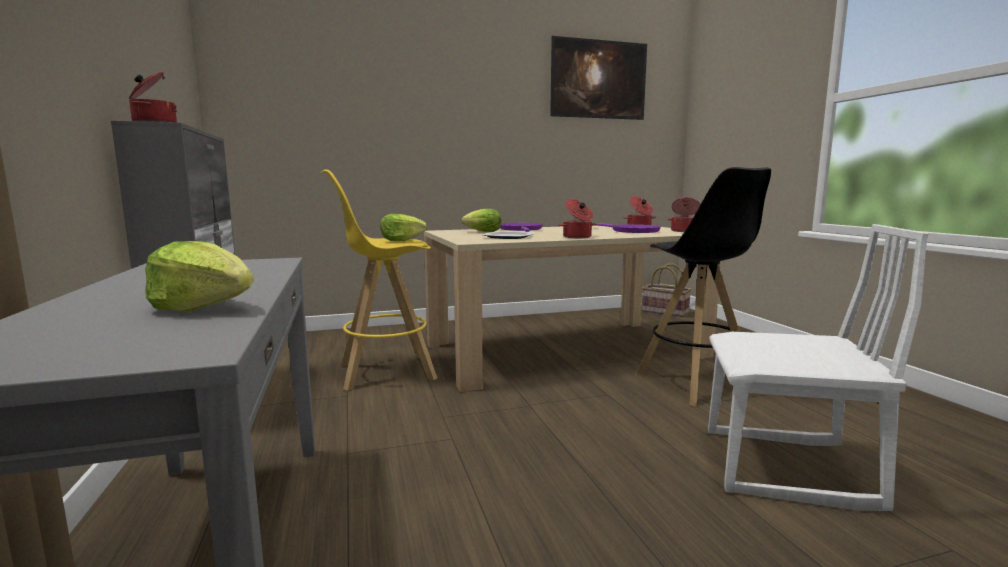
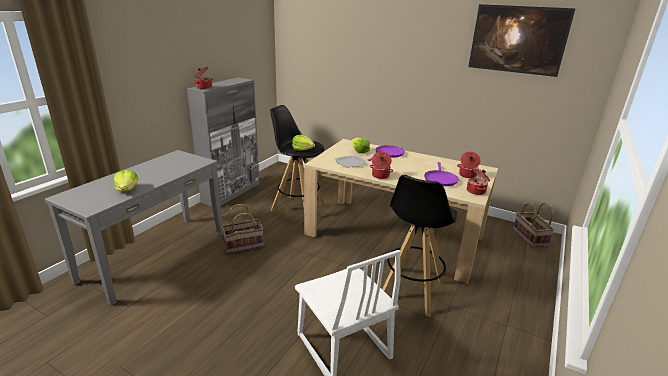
camera: 45 degrees right, 15 degrees up
(385, 372) = (298, 208): yellow stool -> black stool
(392, 445) = (243, 245): none -> basket

